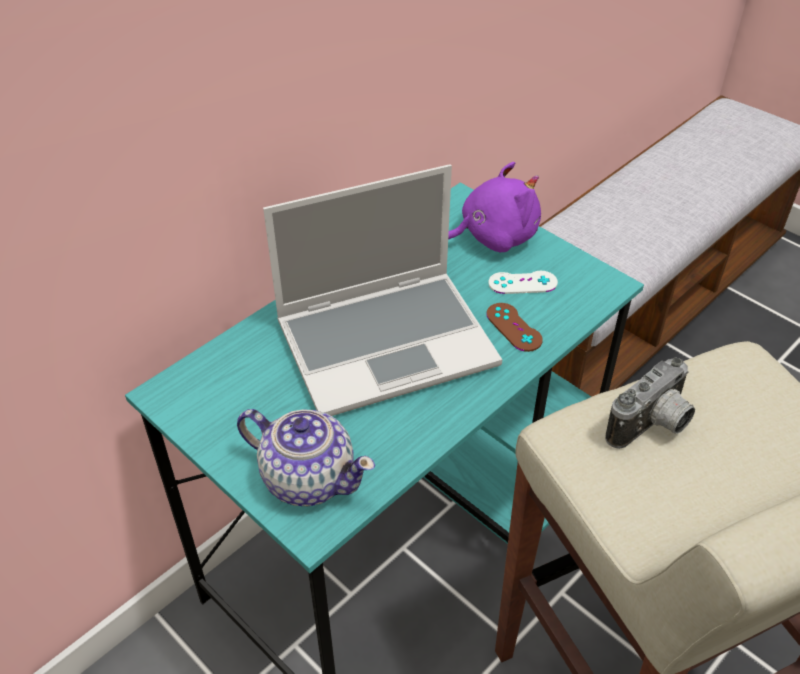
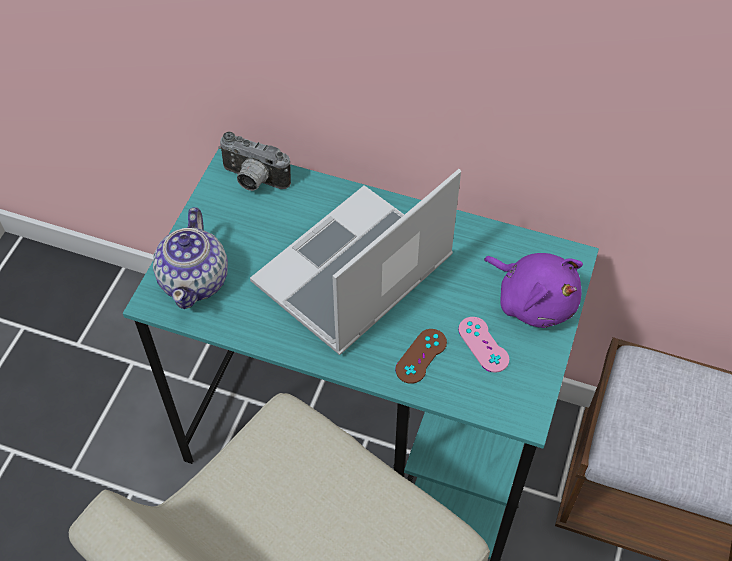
camera: 65 degrees right, 10 degrees up
(388, 342) = (353, 274): laptop -> laptop turned 90 degrees clockwise
(522, 283) = (483, 344): white game controller -> pink game controller
(652, 427) = (324, 483): camera -> camera (253, 180)

